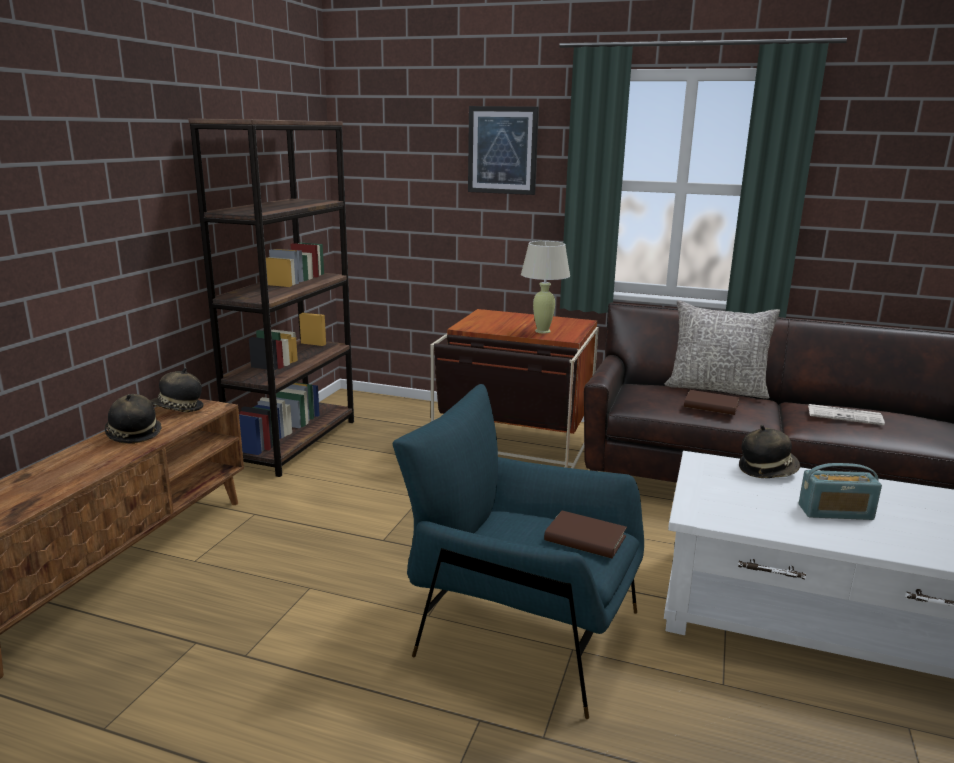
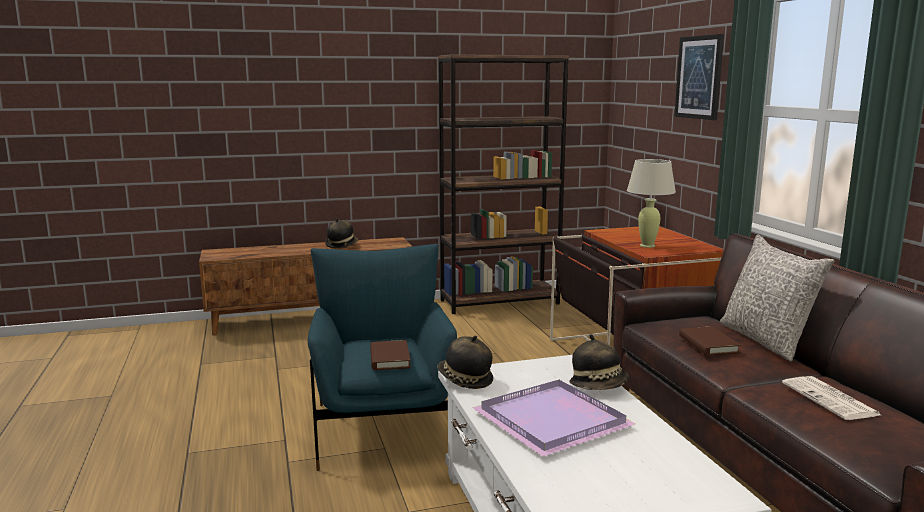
camera: 55 degrees right, 5 degrees down
(178, 409) = (384, 242): hat -> hat (464, 380)
(835, 512) = (555, 421): radio -> purple tray

